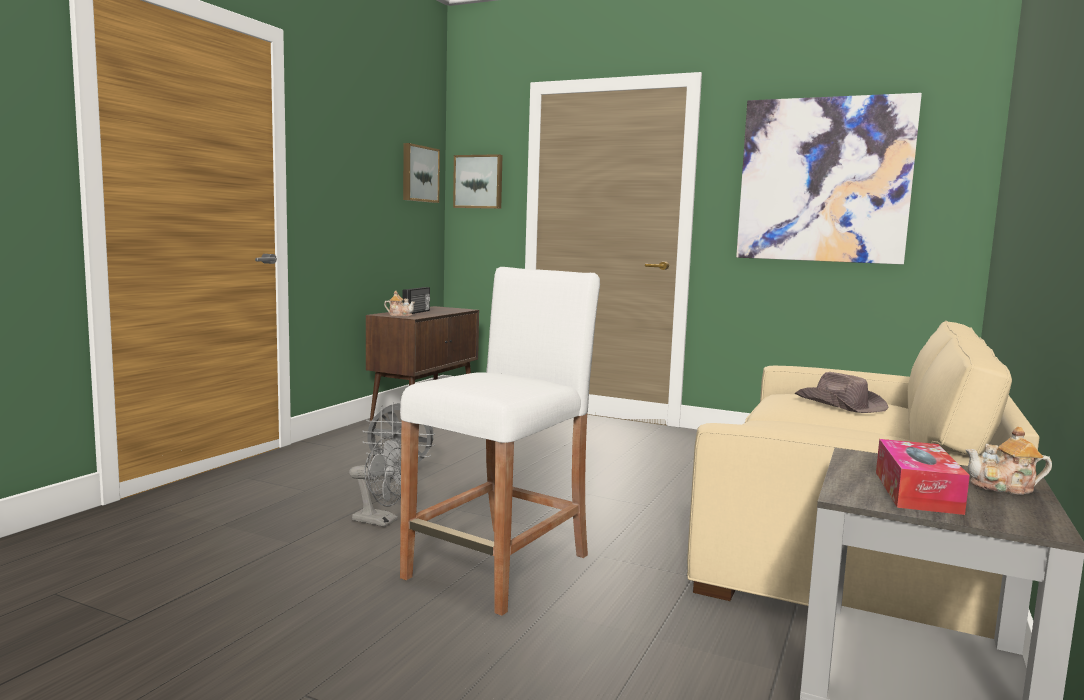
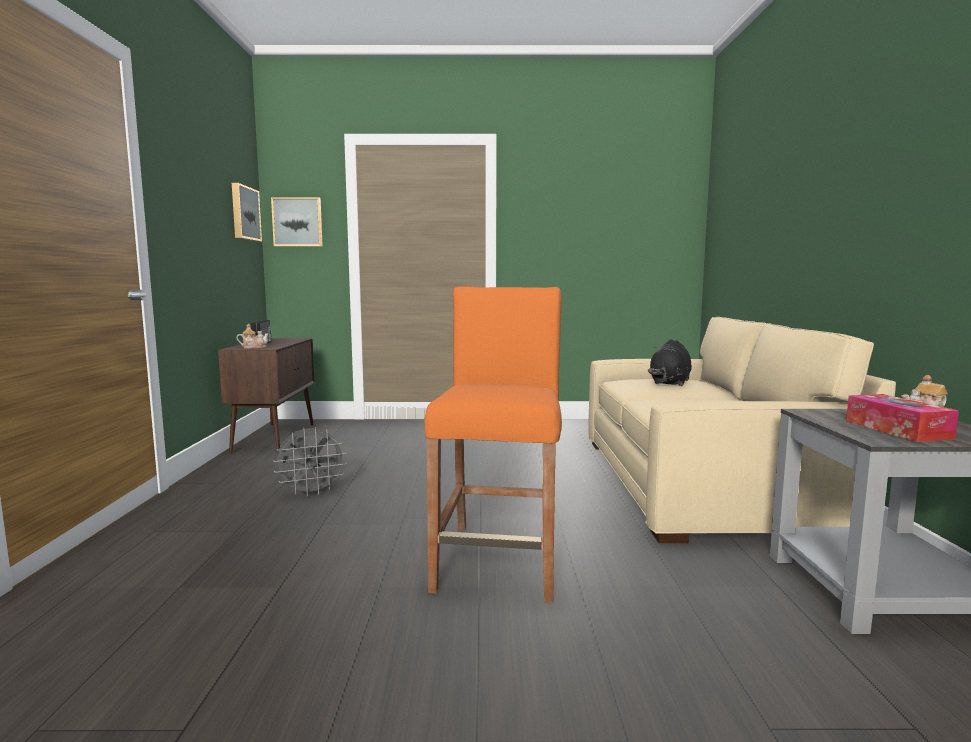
camera: 25 degrees left, 0 degrees up
(381, 521) = (348, 544): grey fan -> none
(499, 567) = (499, 559): white stool -> orange stool
(823, 180) = (593, 221): picture -> none
(840, 405) = (670, 383): brown hat -> black plush toy

